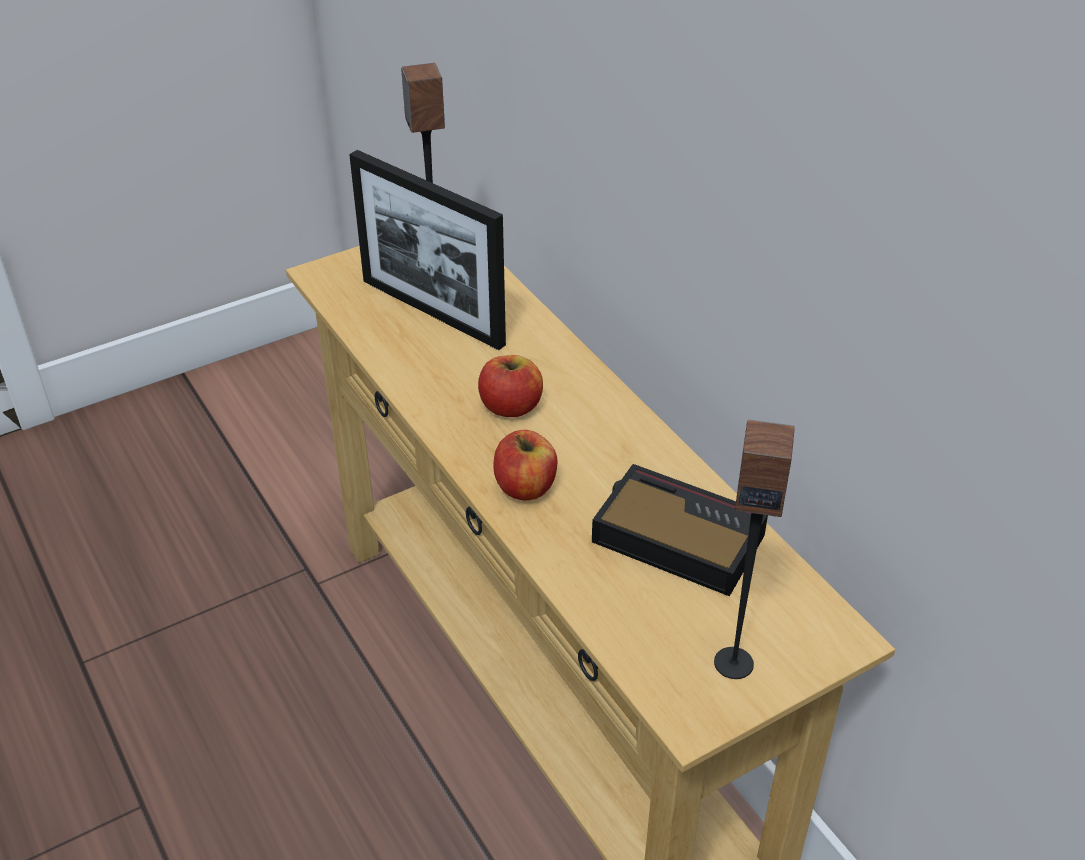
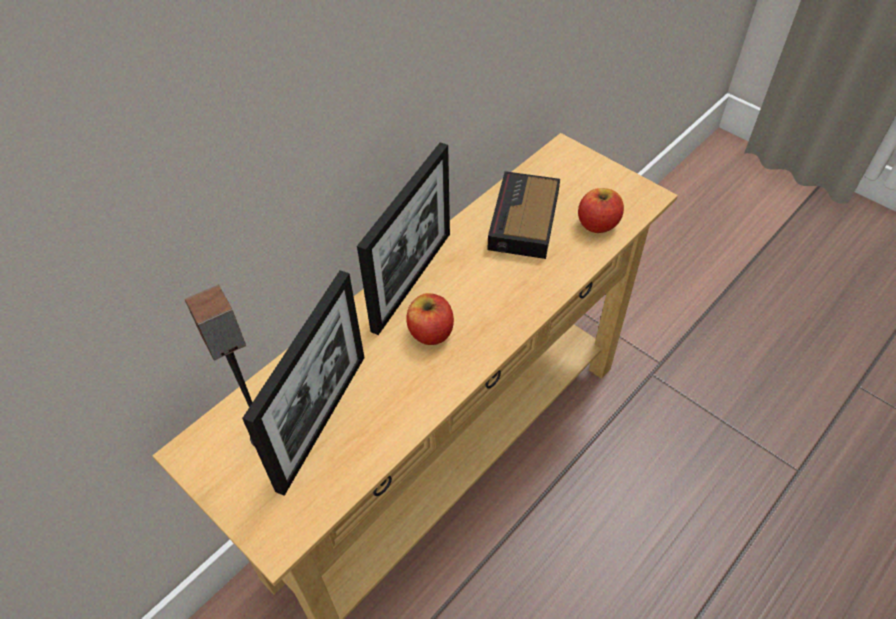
camera: 105 degrees left, 10 degrees up
(525, 487) = (511, 302): apple -> apple (597, 224)
(601, 405) = (412, 280): none -> picture frame
(734, 662) = (603, 185): speaker -> none

